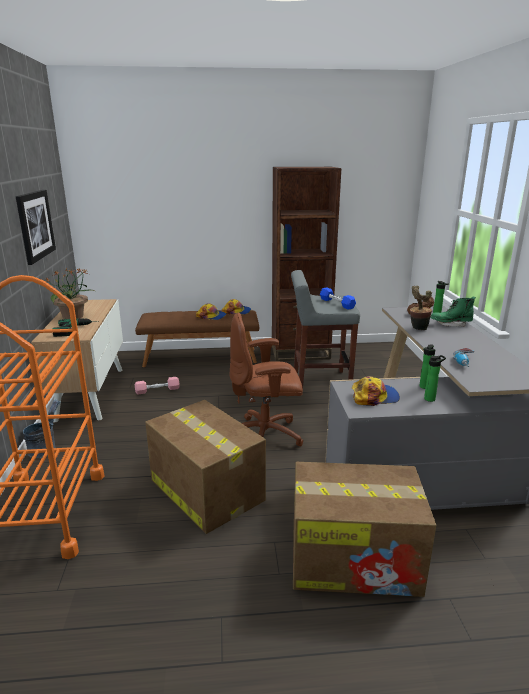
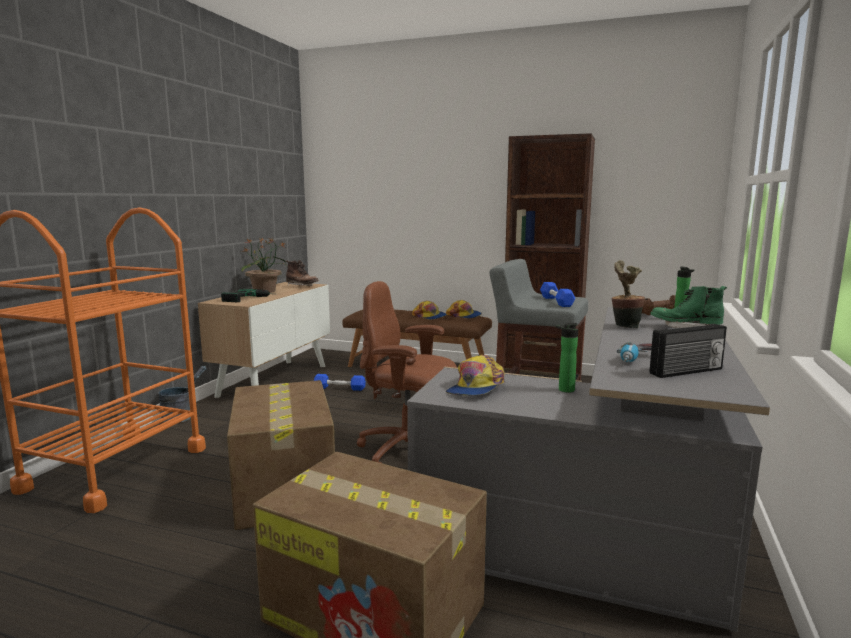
camera: 25 degrees right, 10 degrees down
(35, 225) = (238, 192): picture -> none
(99, 305) = (302, 286): none -> brown boot
(157, 390) = (339, 388): pink dumbbell -> blue dumbbell
(374, 397) = (476, 388): cap -> cap turned 105 degrees clockwise
(431, 399) = (556, 402): bottle -> none
(497, 367) = (687, 371): none -> radio

